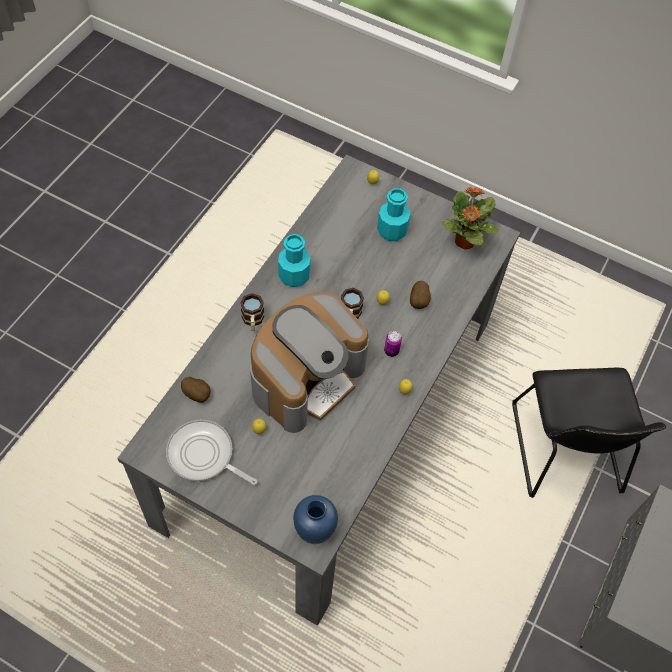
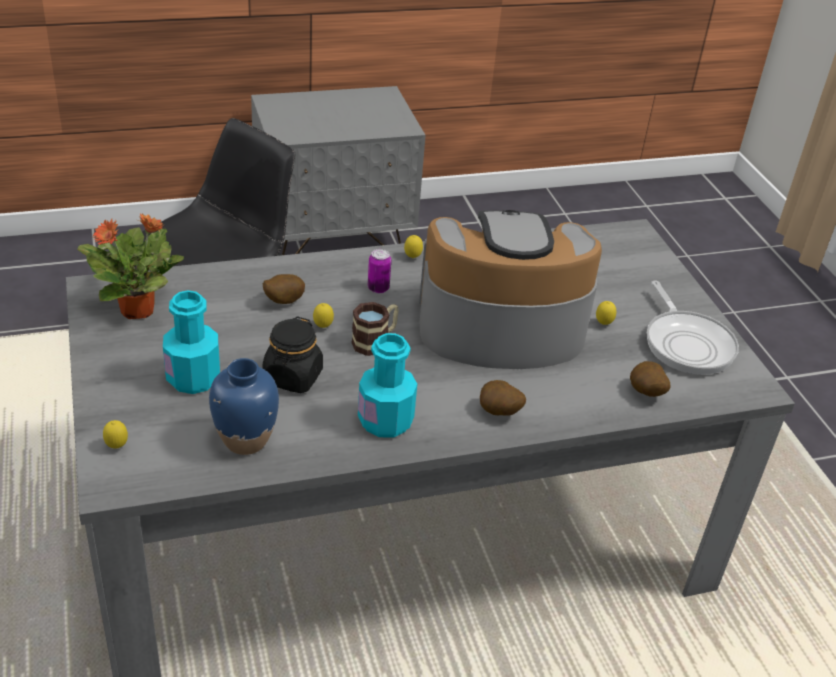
camera: 135 degrees left, 20 degrees down
(253, 321) = (498, 413): mug -> potato
(314, 530) = (624, 240): blue vase -> blue vase (246, 441)
(357, 265) = (292, 377): none -> black jar

